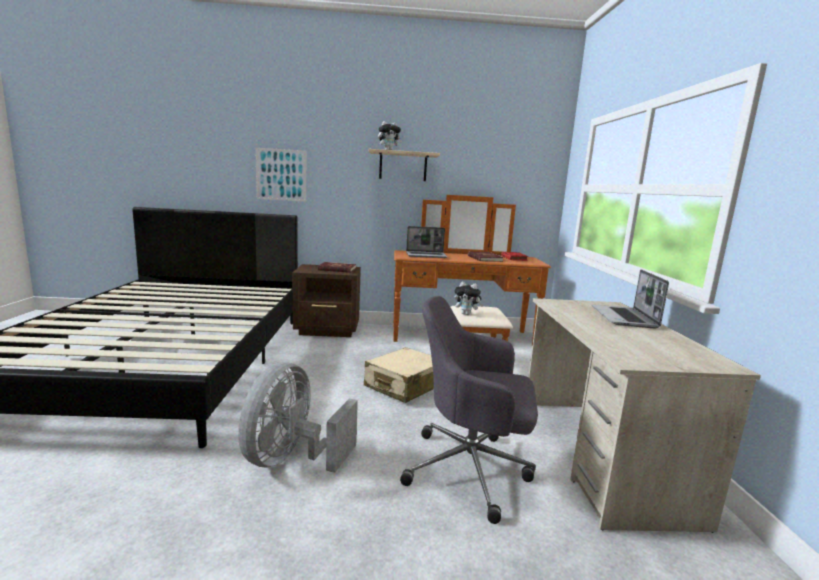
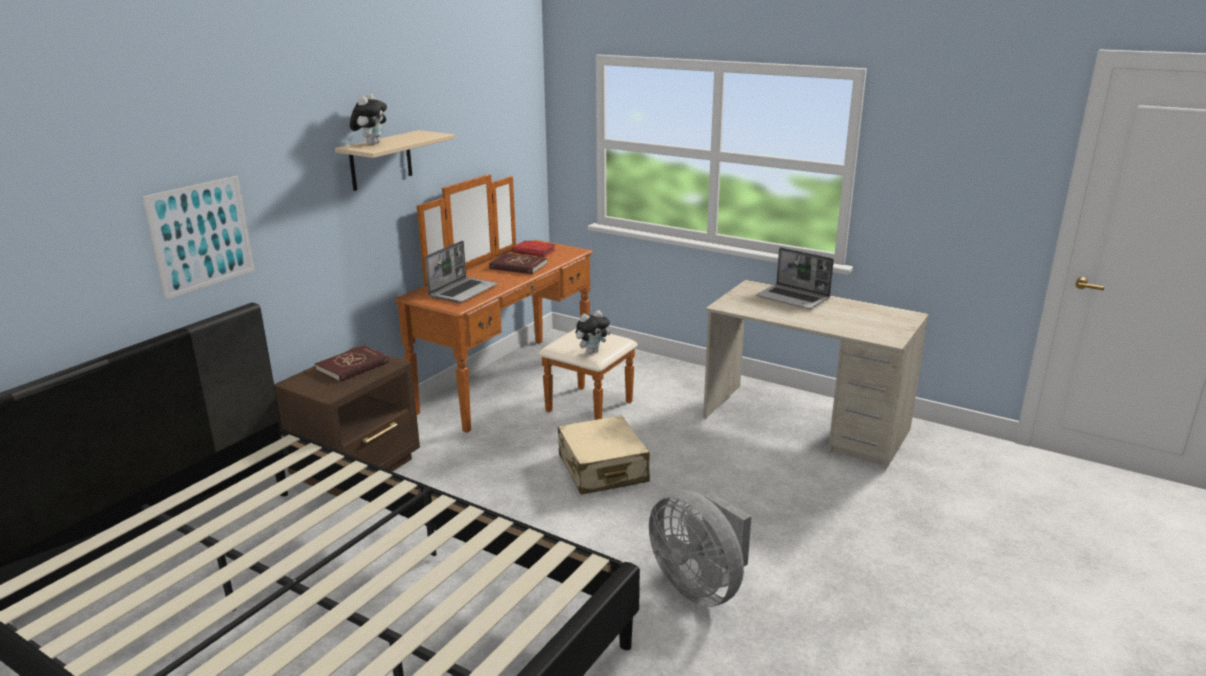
camera: 55 degrees left, 10 degrees up
(470, 469) = (785, 491): grey office chair -> none

